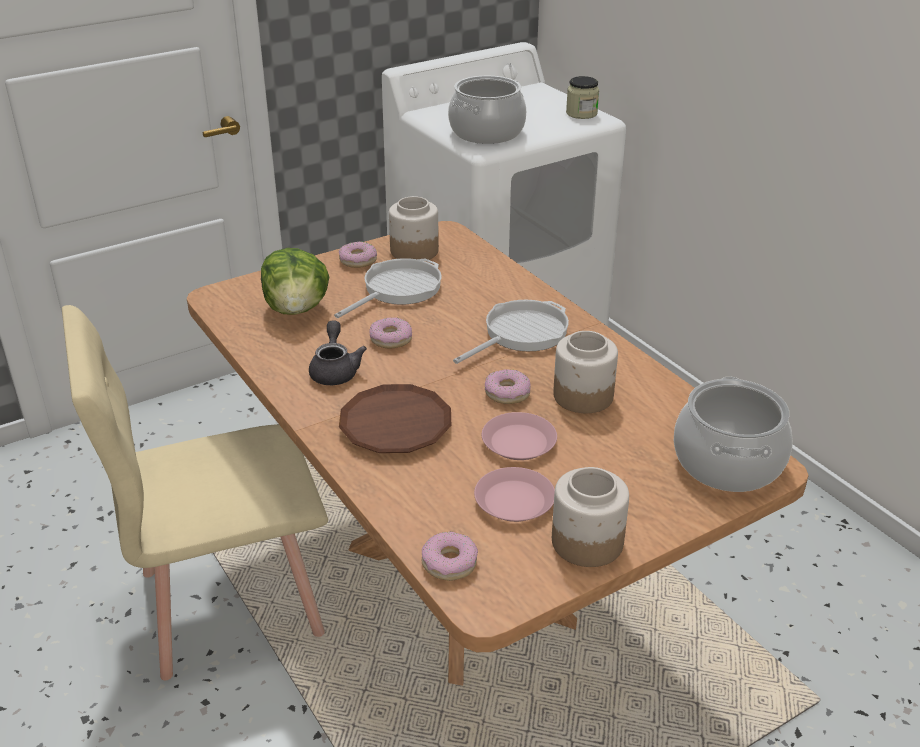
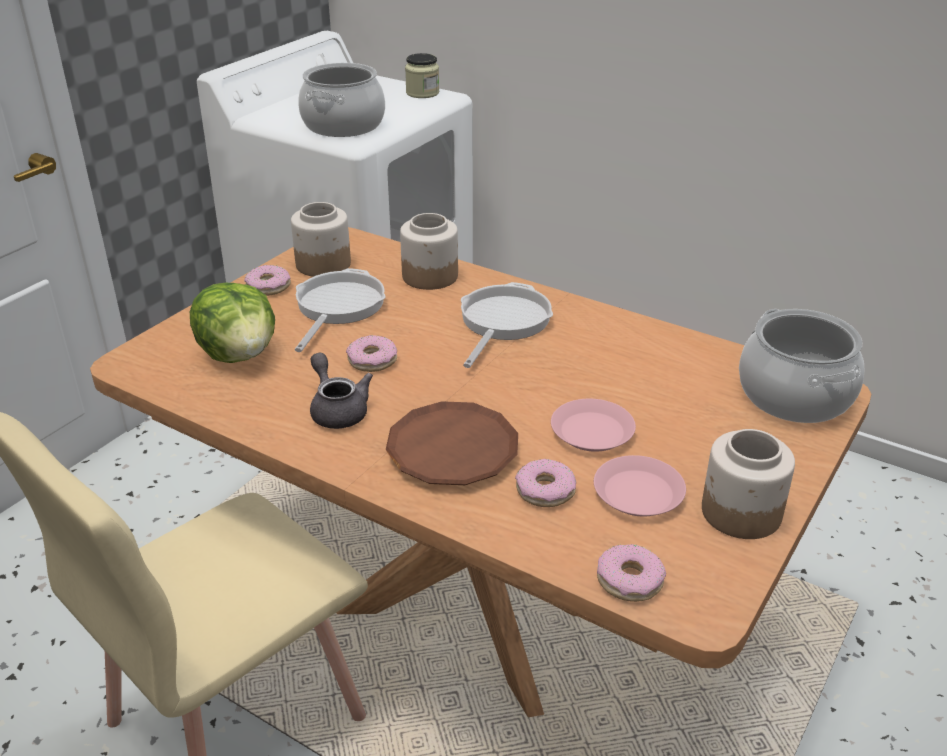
camera: 25 degrees left, 0 degrees up
(507, 393) = (539, 385): donut -> donut (545, 491)
(584, 396) = (614, 368): jar -> jar (430, 276)

